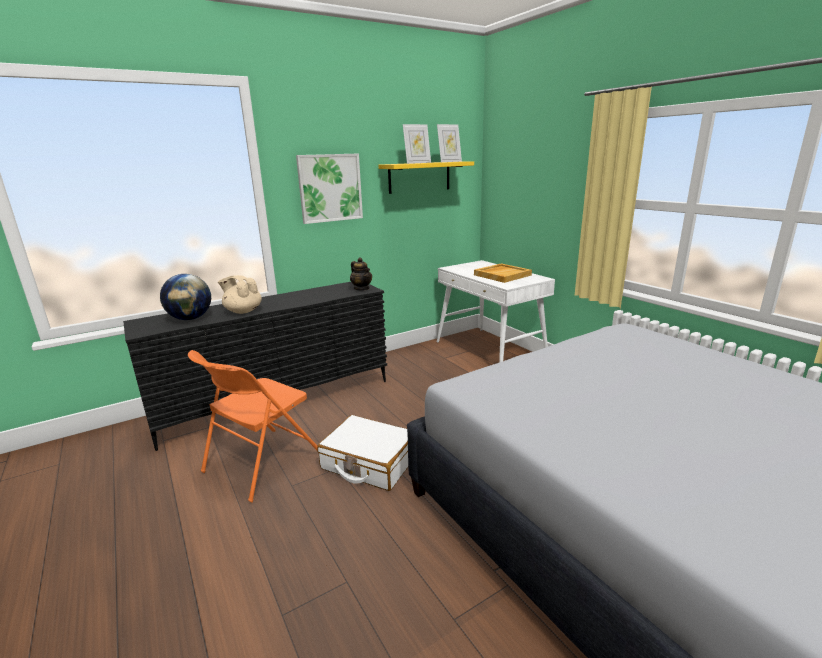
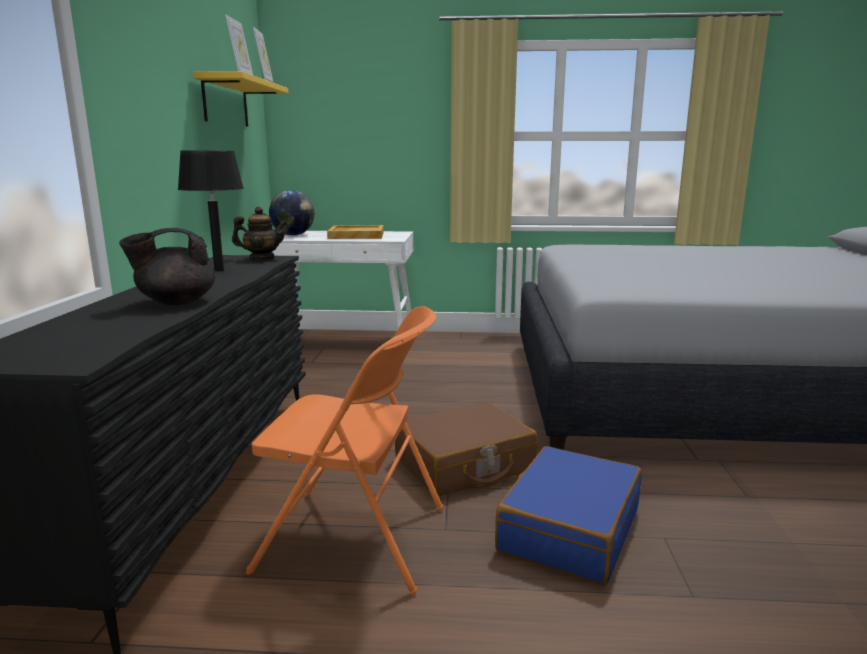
camera: 55 degrees left, 5 degrees down
(190, 318) = (105, 328): globe -> globe (293, 235)
(243, 311) = (176, 302): beige teapot -> black teapot
(263, 462) = (353, 539): orange chair -> orange chair turned 60 degrees counterclockwise
(320, 293) = (219, 270): none -> black table lamp
(324, 532) = (568, 529): none -> blue suitcase
(330, 188) = (152, 97): picture -> none
(369, 462) = (464, 465): white suitcase -> brown suitcase

